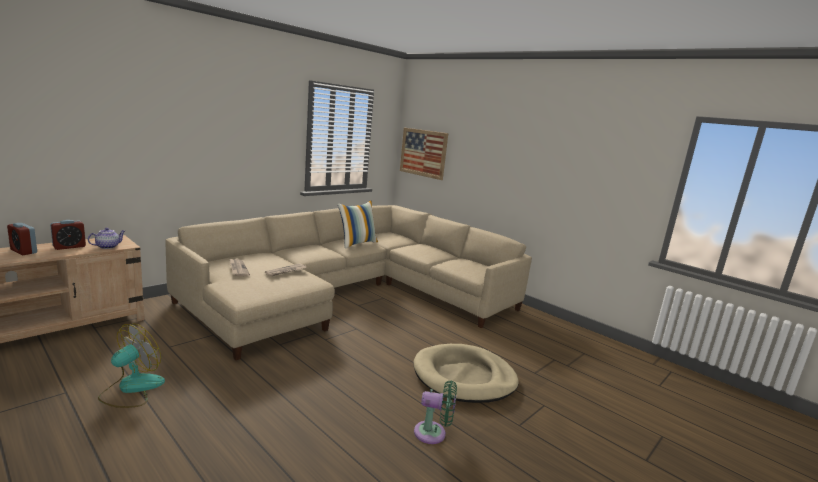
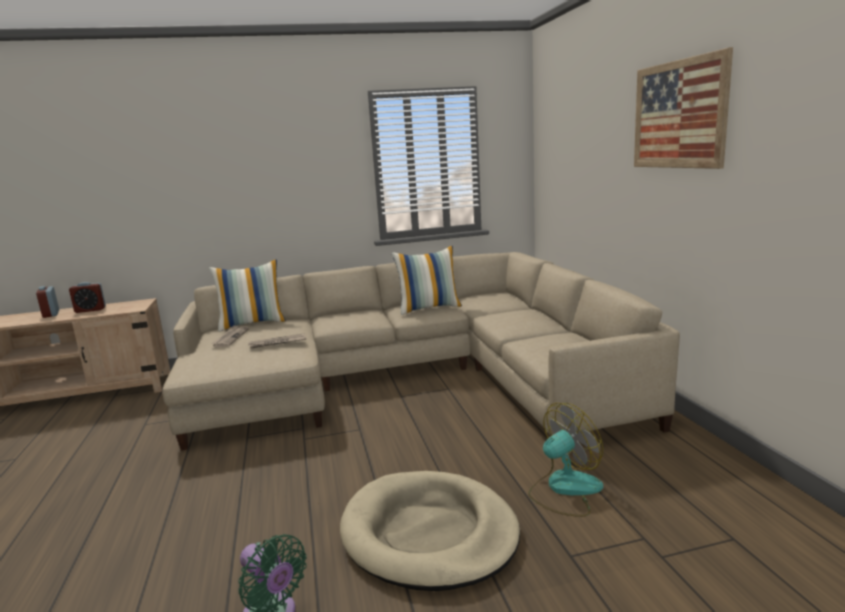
camera: 35 degrees right, 0 degrees up
(108, 246) = (119, 310): teapot -> none
(132, 388) = (61, 465): fan -> fan (564, 489)
(233, 256) = (252, 323): none -> pillow
(423, 153) = (557, 168): picture -> picture (678, 114)

